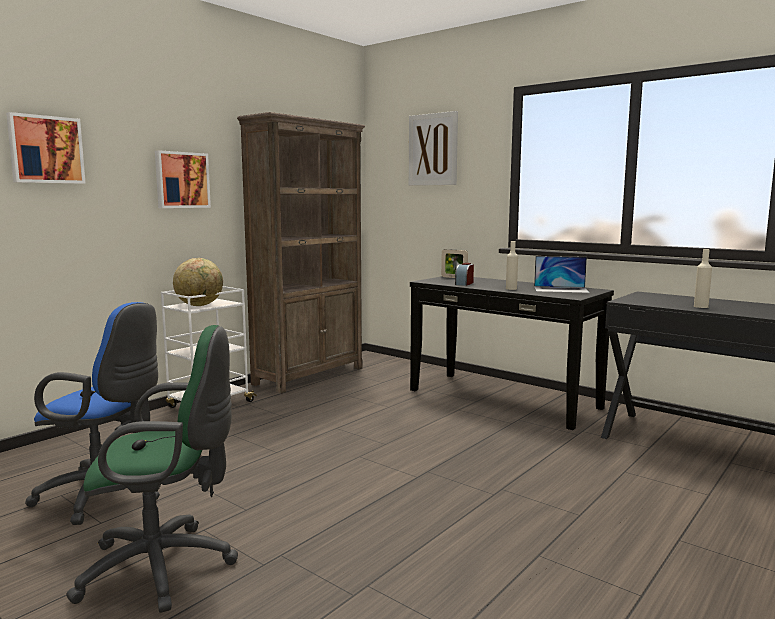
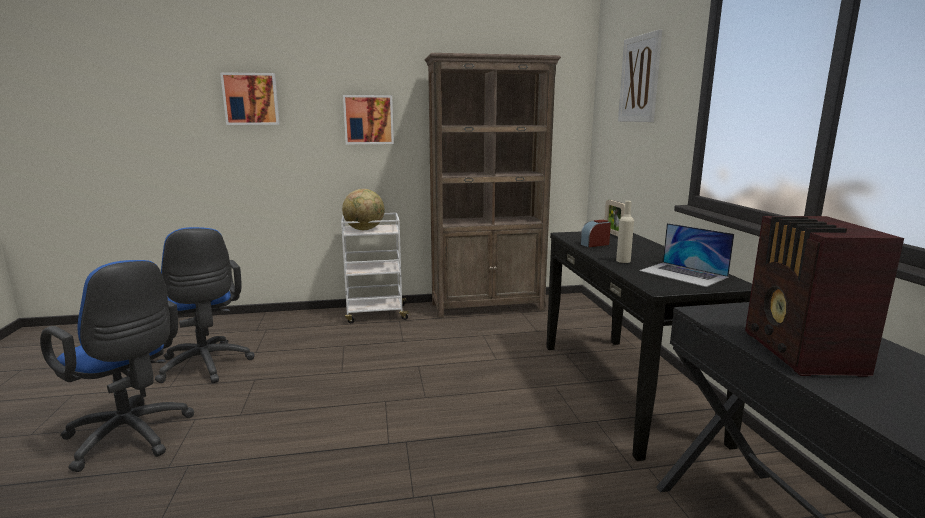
camera: 40 degrees right, 5 degrees up
(165, 567) = (132, 438): green office chair -> blue office chair
(701, 306) = (801, 354): beige bottle -> radio

